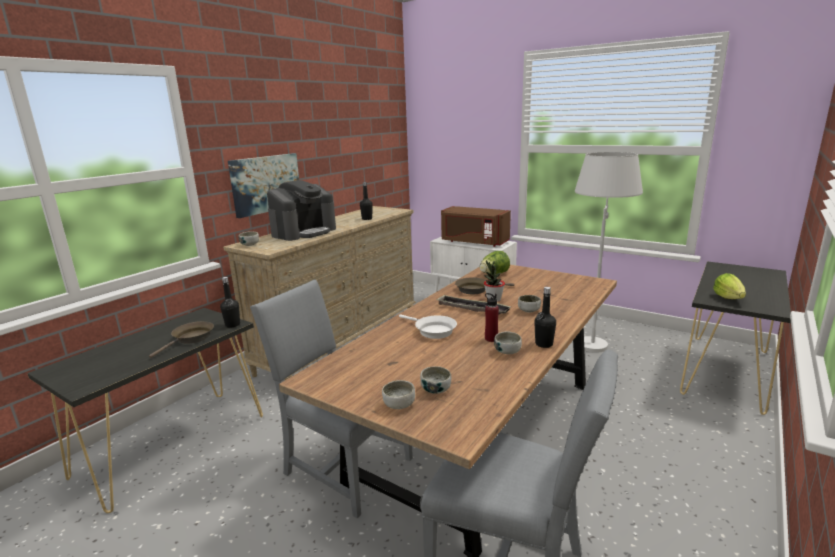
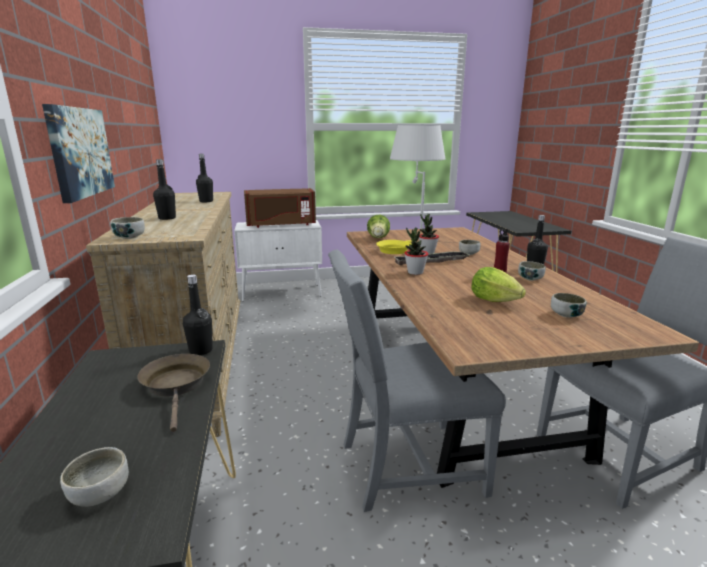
camera: 45 degrees left, 0 degrees up
(304, 232) = (167, 218): coffee machine -> black bottle
(399, 404) = (578, 333): bowl -> bowl (100, 493)
(432, 331) = (449, 282): white frying pan -> none
(433, 314) = (415, 272): none -> potted plant
(475, 289) = (395, 250): brown frying pan -> yellow frying pan
(728, 298) = (525, 227): lettuce -> lettuce (494, 300)

